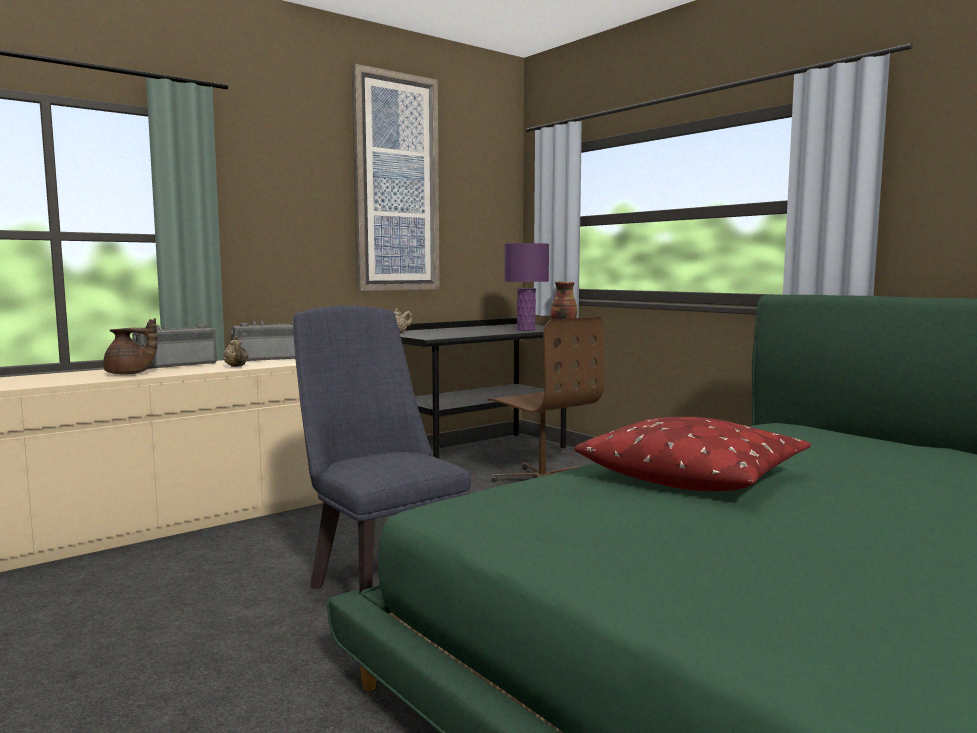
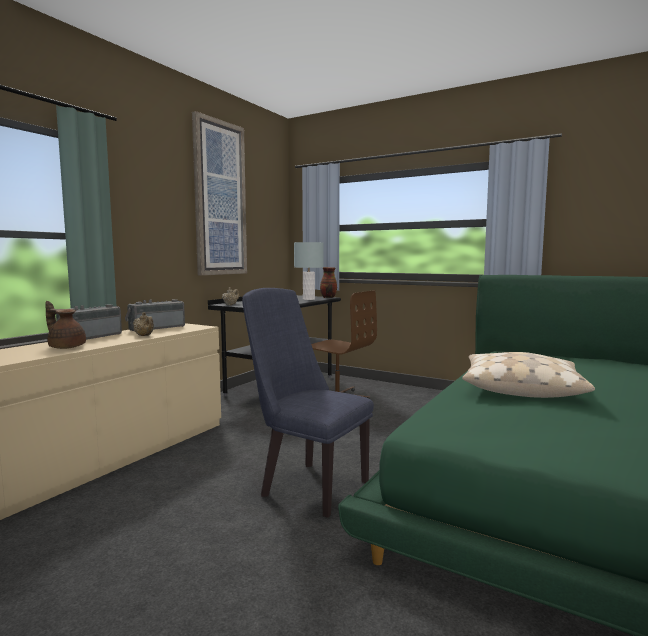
camera: 20 degrees left, 0 degrees up
(129, 374) = (66, 347): brown teapot -> brown teapot turned 135 degrees counterclockwise
(526, 330) = (309, 299): purple table lamp -> grey table lamp
(693, 475) = (520, 387): red pillow -> beige pillow

